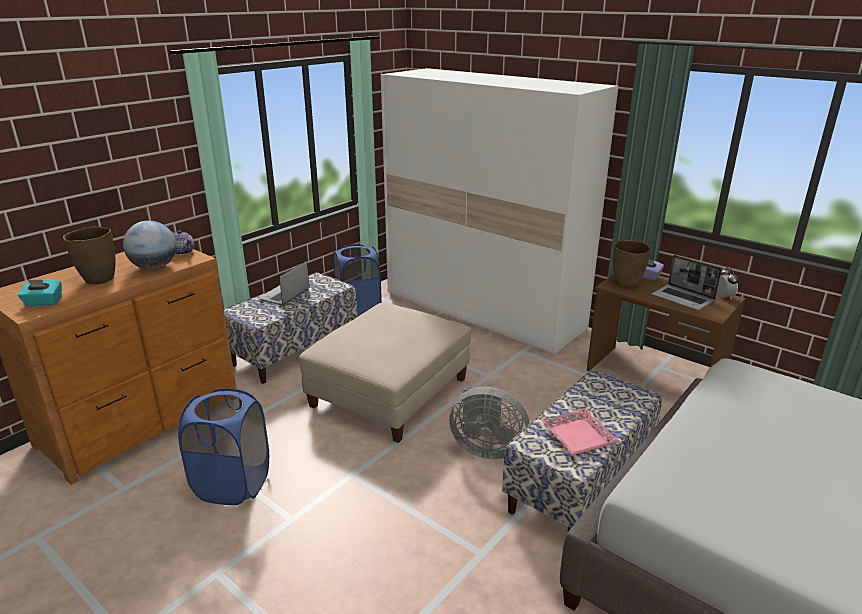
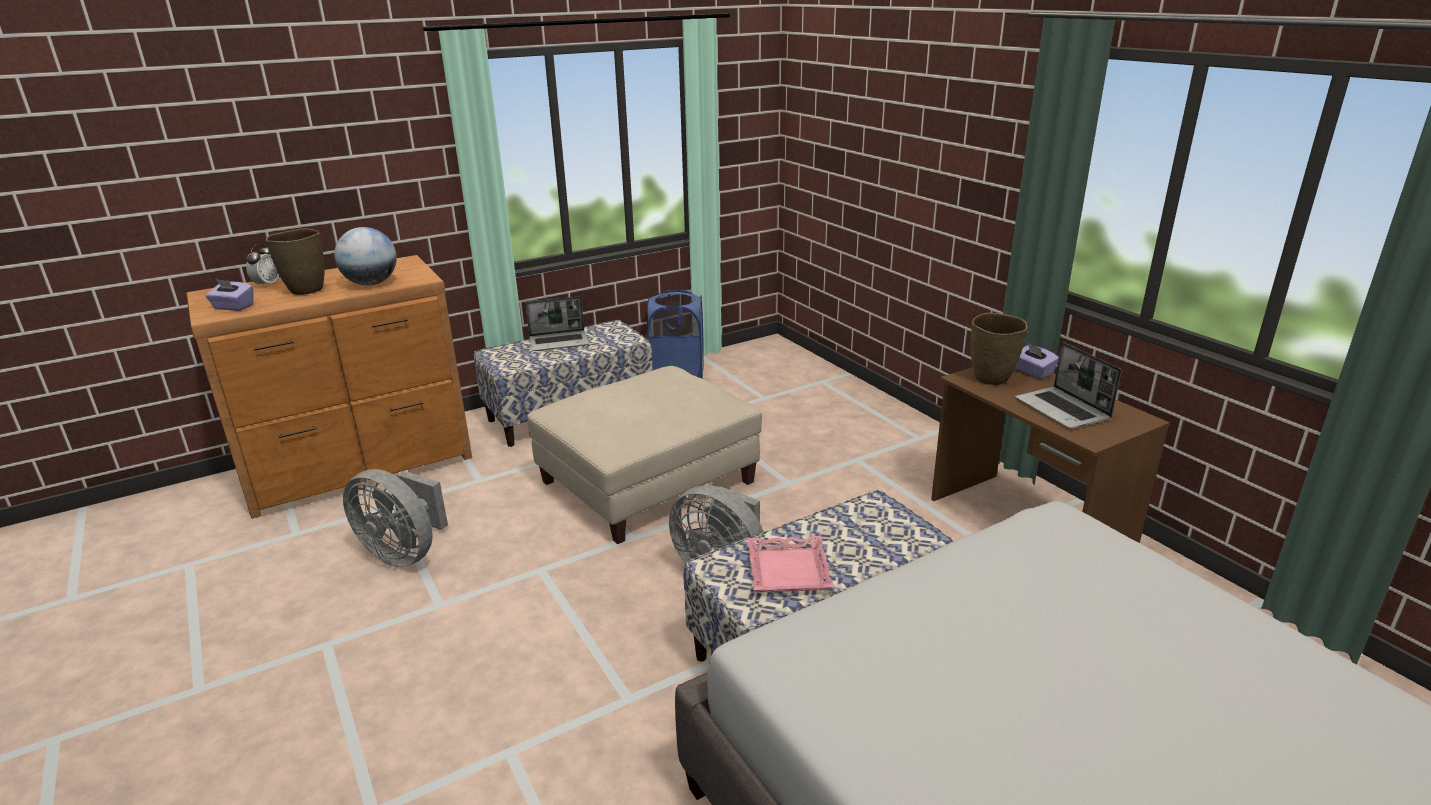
camera: 20 degrees right, 0 degrees up
(43, 302) = (233, 307): turquoise tissue box -> purple tissue box
(183, 251) = (417, 270): teapot -> none
(233, 484) = (404, 553): blue laundry basket -> grey fan
(284, 295) = (559, 342): laptop -> laptop turned 150 degrees counterclockwise
(483, 310) = (838, 399): white wardrobe -> none
(724, 297) = (1133, 416): alarm clock -> alarm clock (267, 284)

